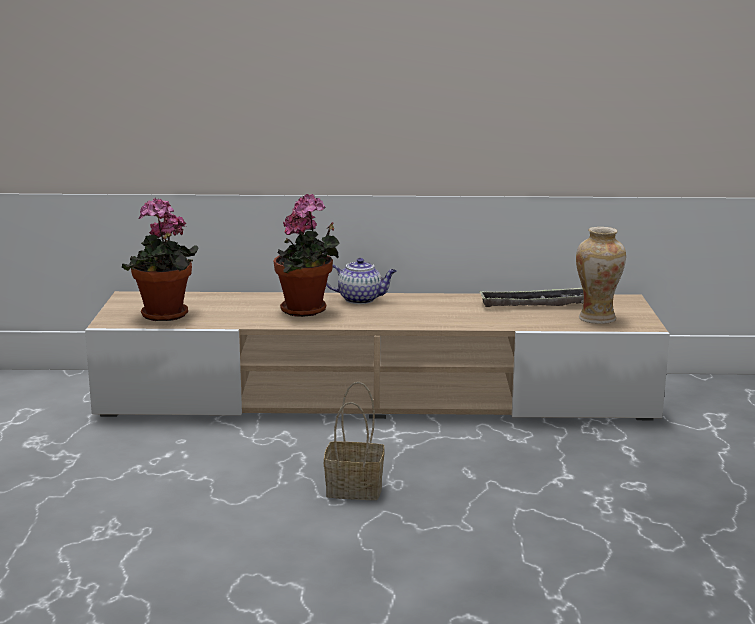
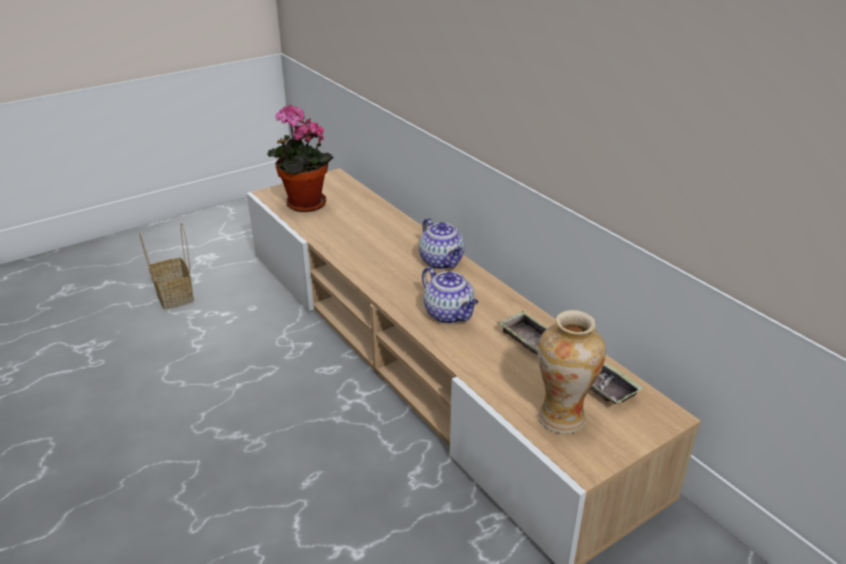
camera: 55 degrees right, 15 degrees up
(307, 311) = (382, 251): potted plant -> none
(356, 489) = (229, 427): basket -> basket (176, 296)
(438, 314) = (449, 314): none -> teapot

